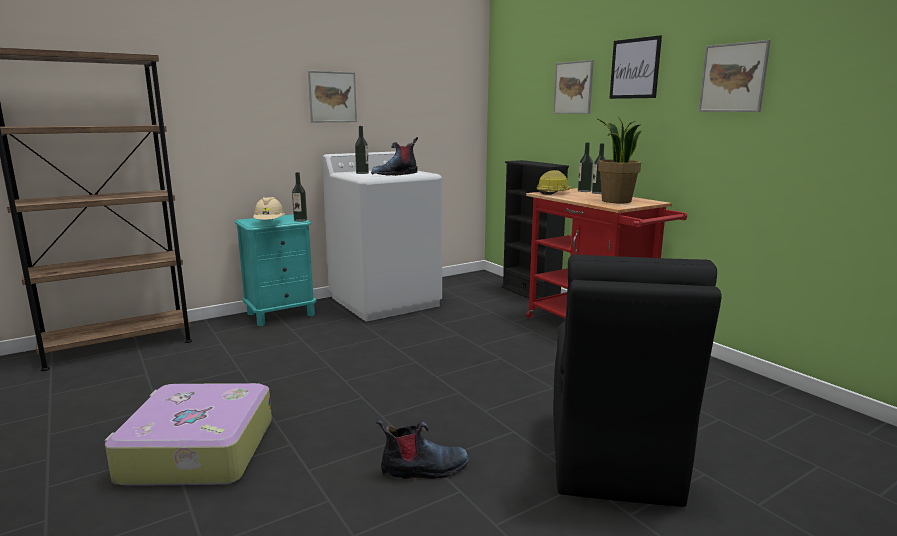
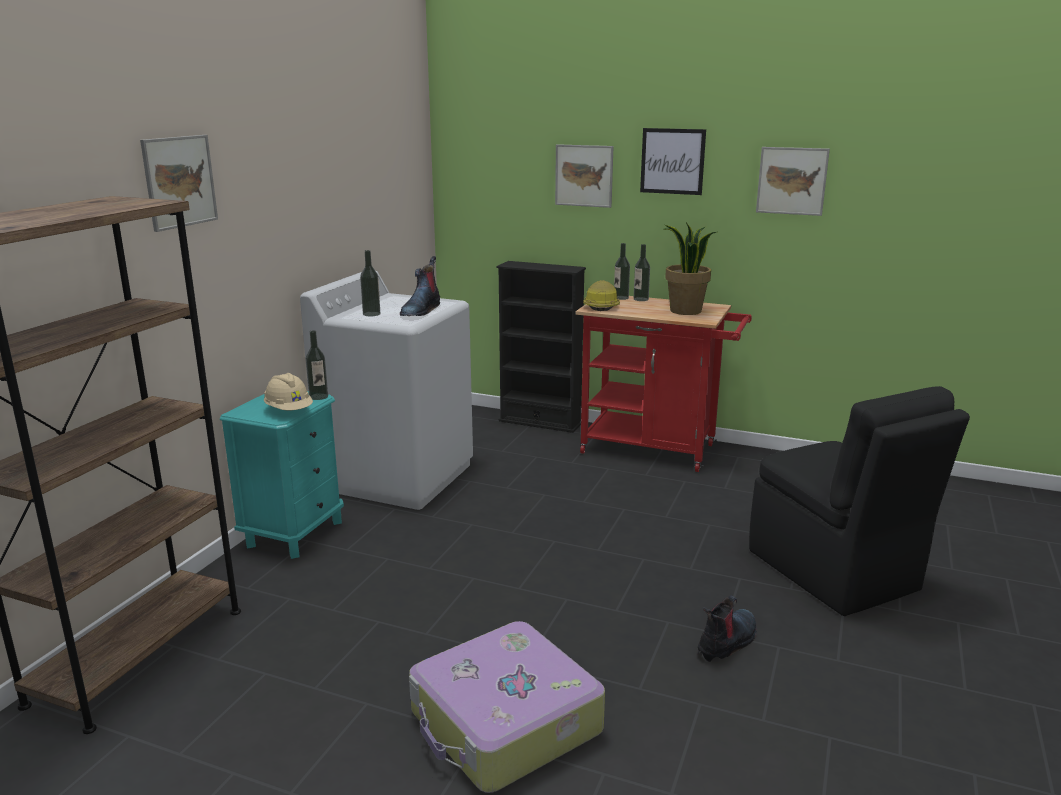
camera: 35 degrees left, 5 degrees up
(332, 97) = (301, 209): picture -> picture (179, 181)

